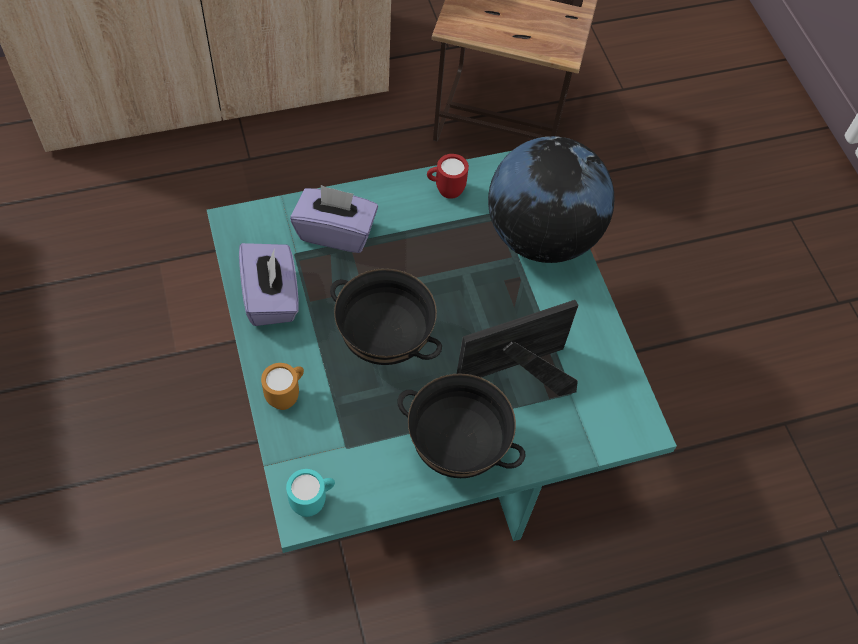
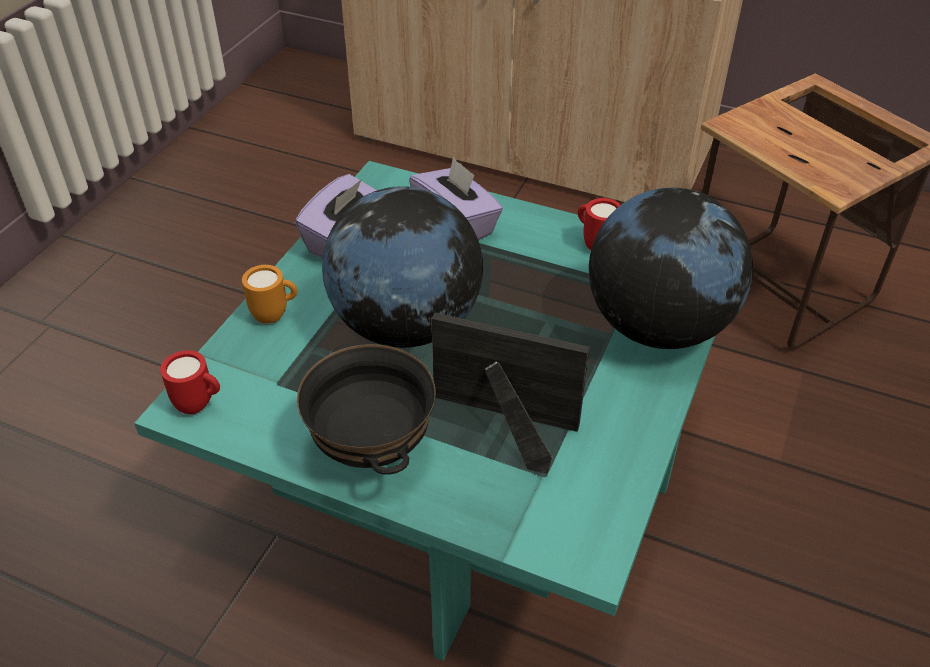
camera: 45 degrees right, 15 degrees down
(313, 501) = (200, 405): turquoise mug -> red mug
(385, 342) = (406, 325): black bowl -> globe

